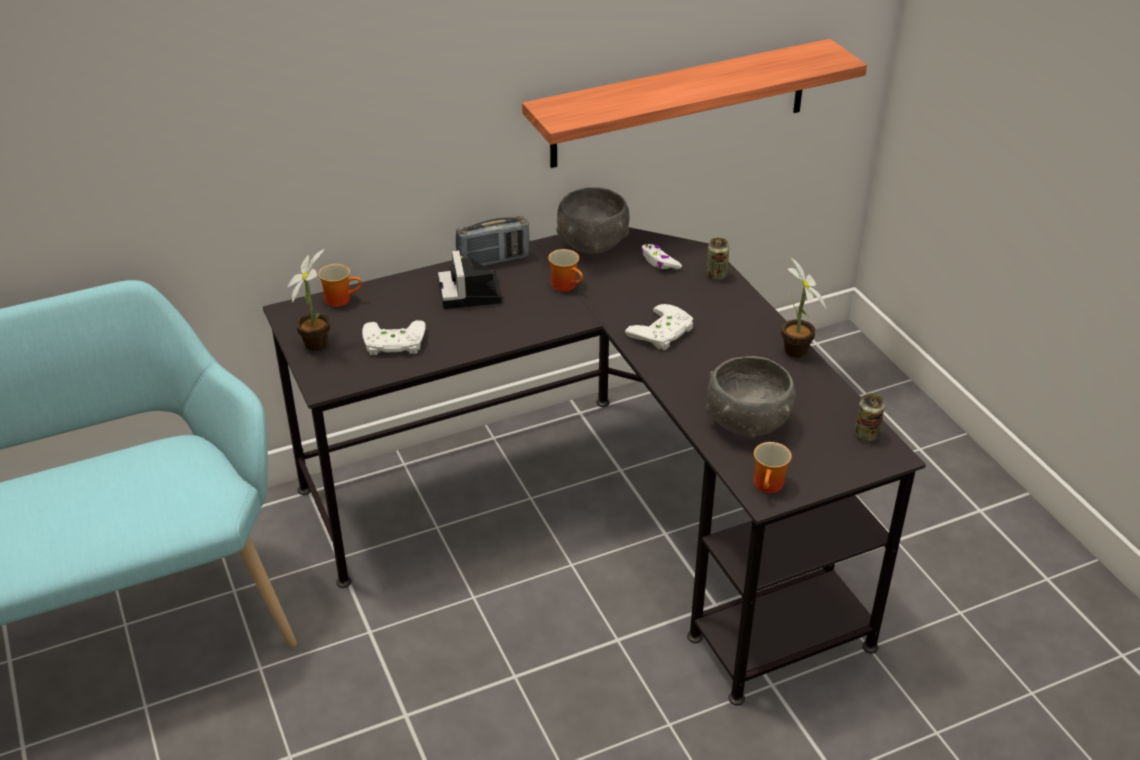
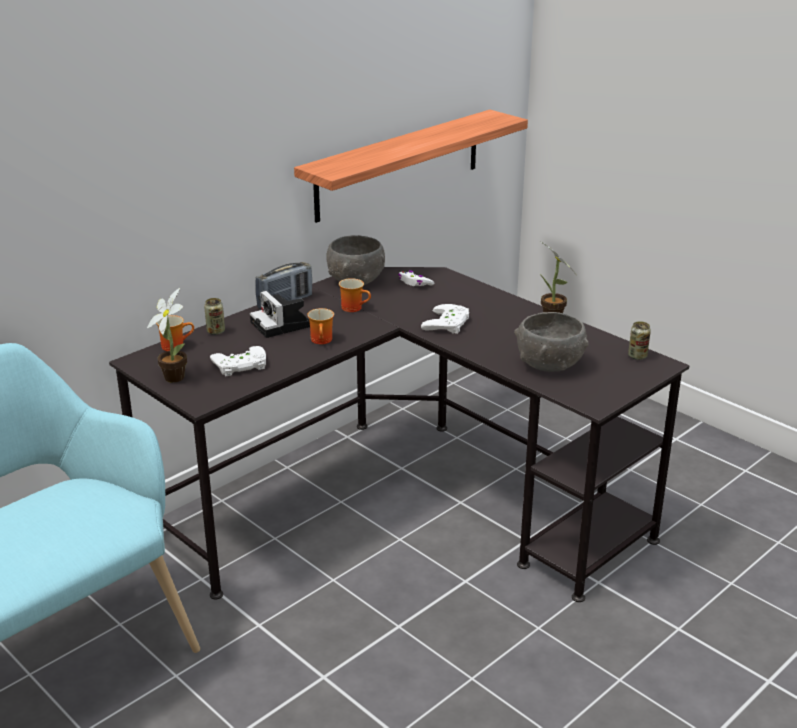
camera: 20 degrees left, 10 degrees down
(716, 275) = (462, 284): can -> can (216, 331)
(770, 486) = (593, 398): mug -> mug (323, 340)

